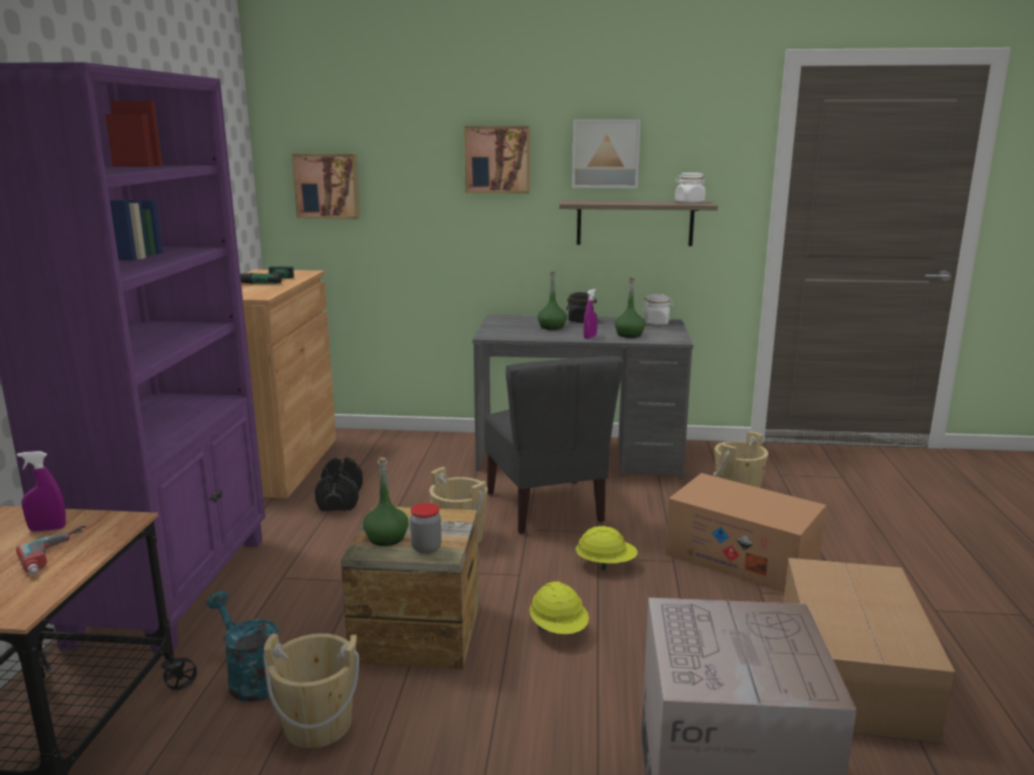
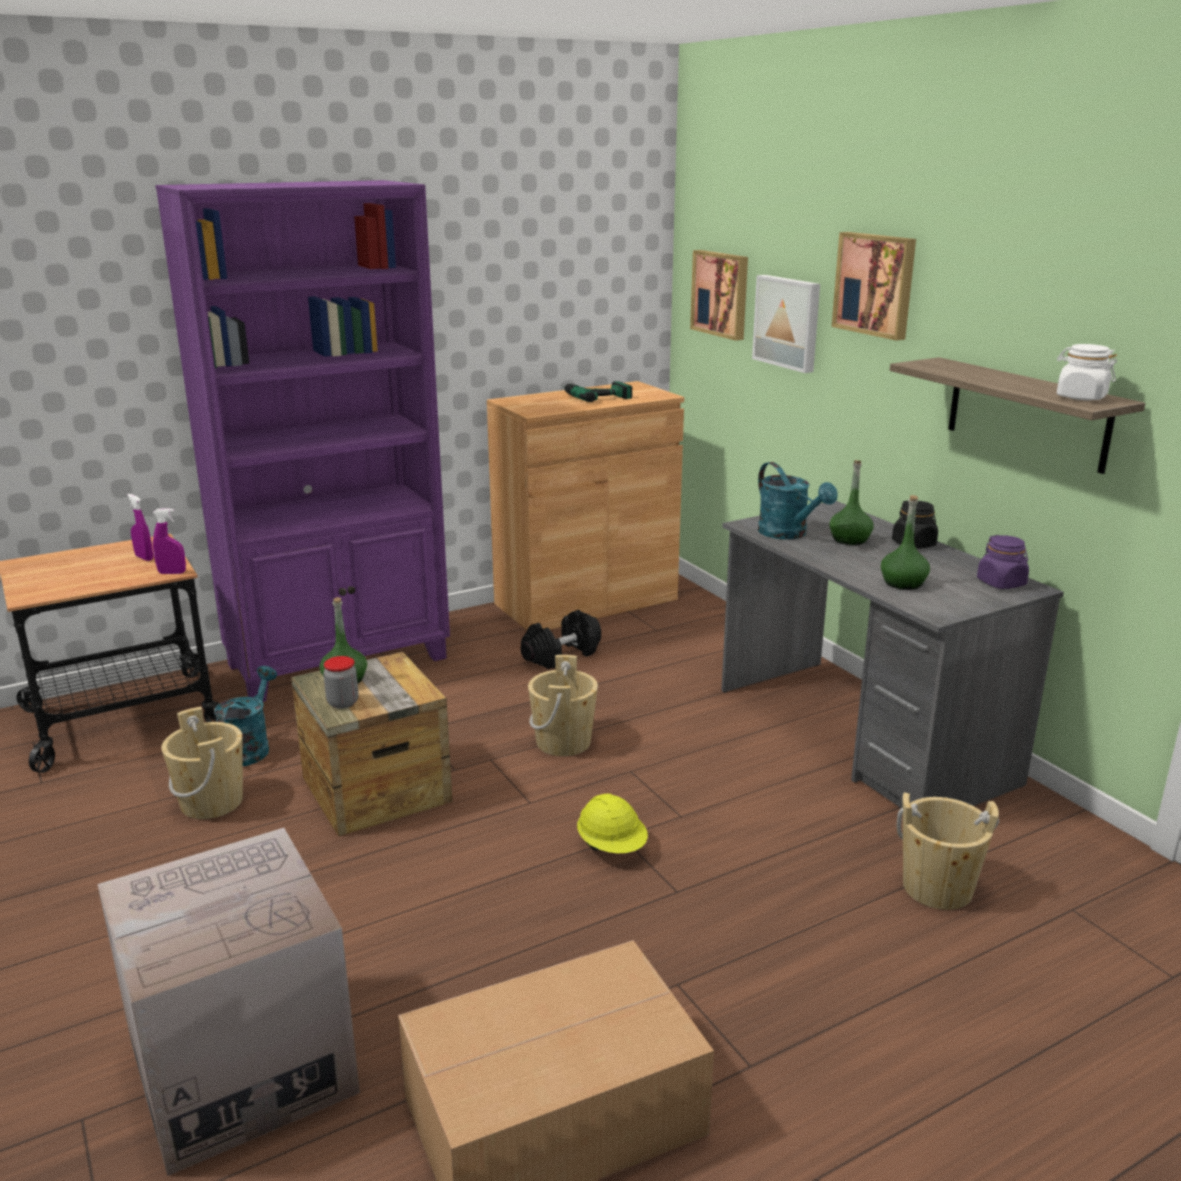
camera: 55 degrees right, 5 degrees up
(59, 555) = (108, 576): power drill -> none
(520, 333) = (789, 534): none -> turquoise watering can
(546, 507) = (696, 763): grey chair -> none
(559, 629) = (450, 864): yellow hard hat -> none
(590, 337) = (846, 567): purple spray bottle -> purple spray bottle (172, 573)
(605, 153) = (1002, 294): picture -> picture (788, 322)
(657, 323) = (1001, 583): white jar -> purple jar
(741, 557) = (752, 943): cardboard box -> none

